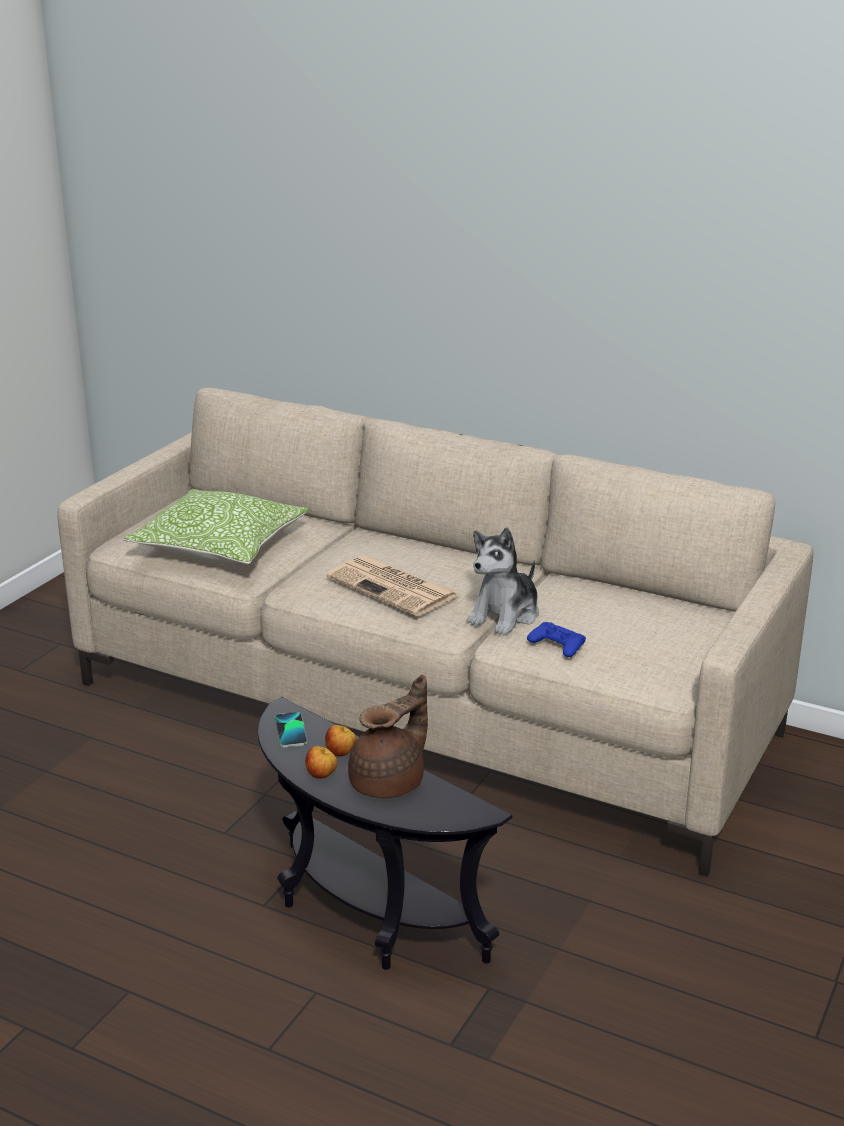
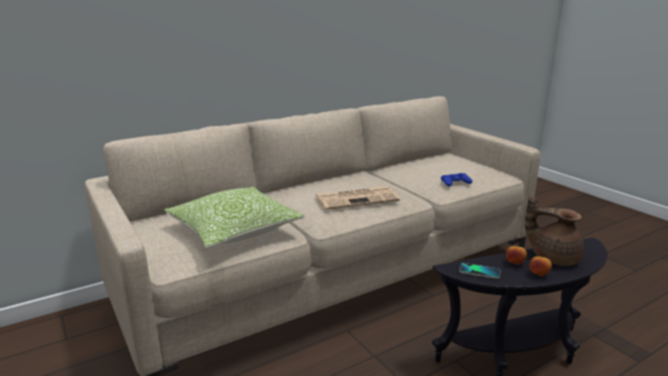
camera: 60 degrees left, 5 degrees down
(390, 782) = (553, 257): brown teapot -> brown teapot turned 45 degrees counterclockwise
(505, 616) = (410, 186): plush toy -> none

